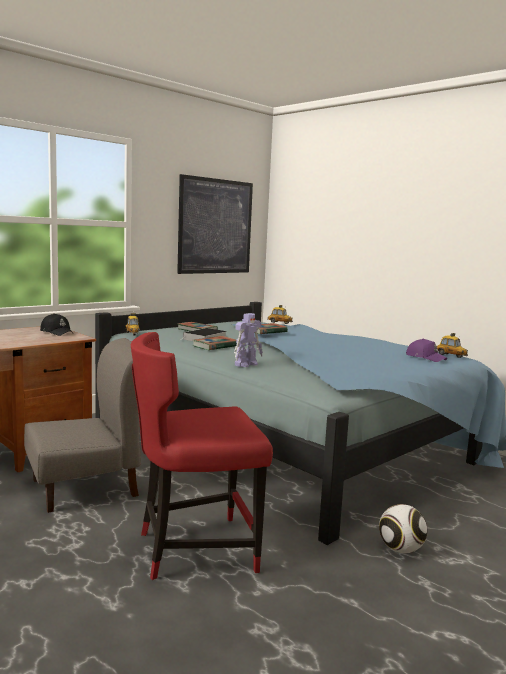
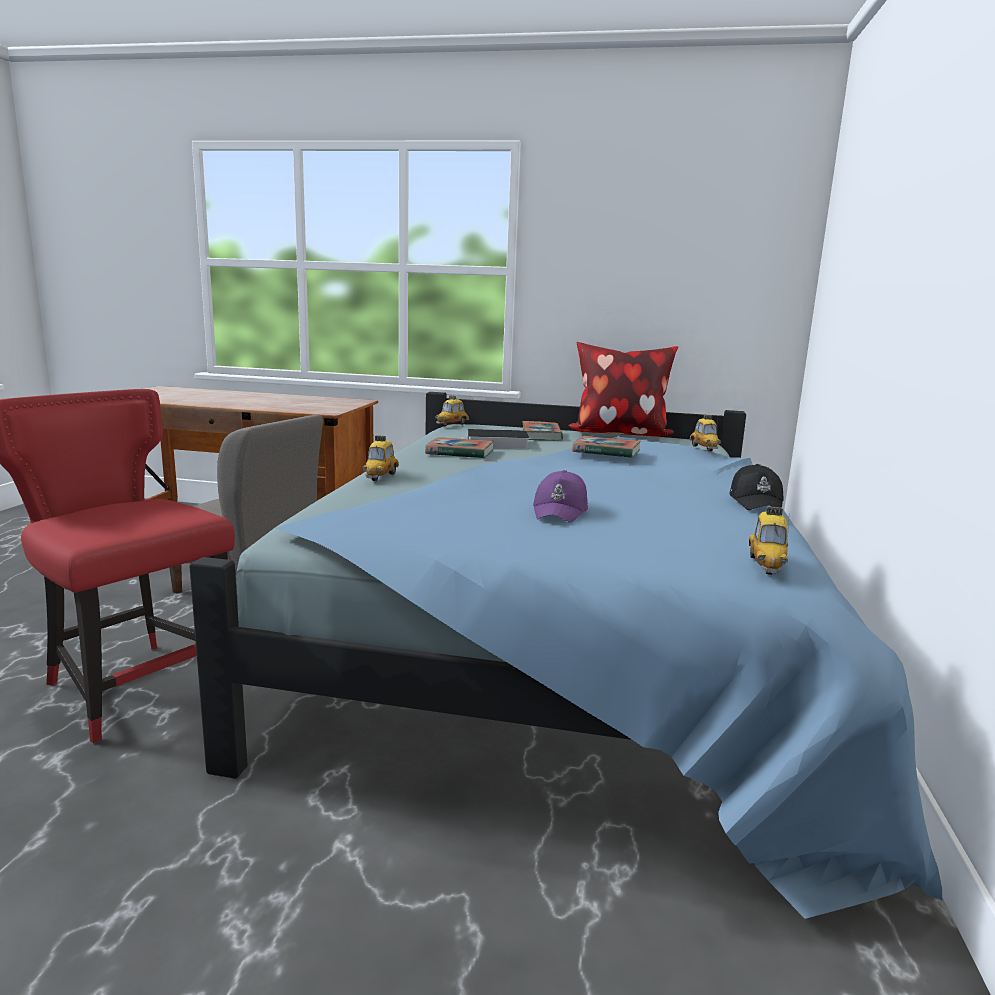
camera: 55 degrees right, 5 degrees up
(57, 332) = (339, 405): black cap -> black cap (756, 501)
(214, 323) = (619, 433): none -> pillow
(215, 226) = (681, 273): picture -> none
(246, 364) = (380, 476): toy robot -> toy car
(400, 549) = (241, 851): football -> none
(425, 357) = (678, 548): purple cap -> purple cap (561, 511)

